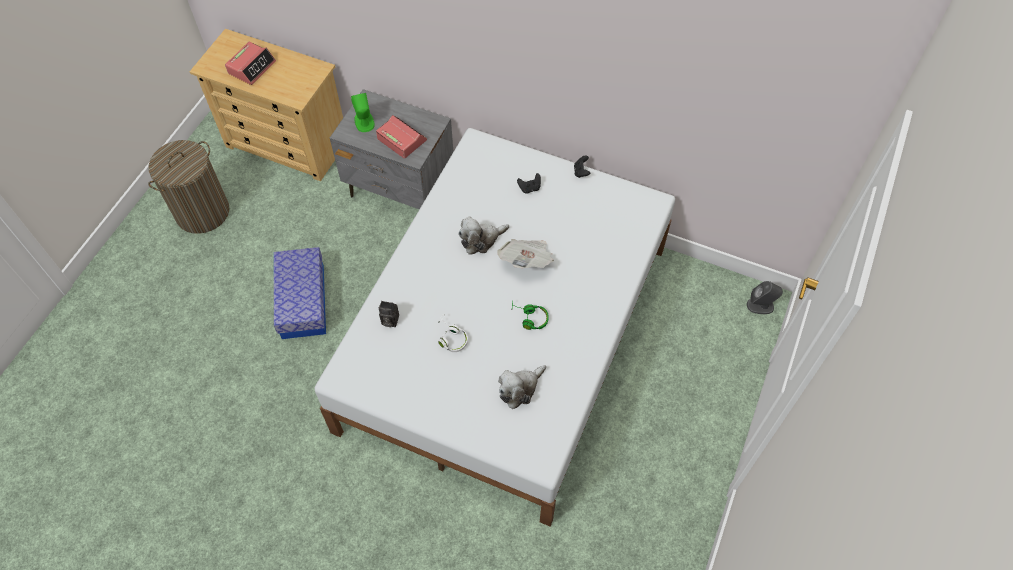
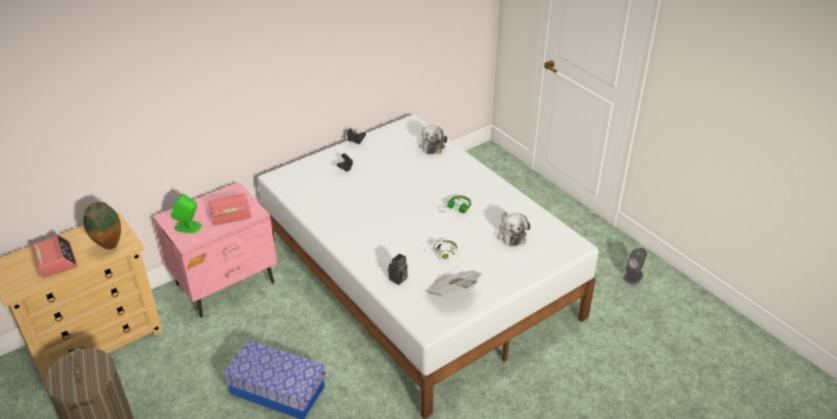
camera: 60 degrees left, 20 degrees down
(286, 90) = (110, 248): none -> vase
(400, 189) = (226, 283): grey nightstand -> pink nightstand
(481, 240) = (368, 206): plush toy -> plush toy (432, 145)
(527, 261) = (407, 192): newspaper -> newspaper (452, 293)
(760, 306) = (490, 155): grey speaker -> grey speaker (633, 276)

